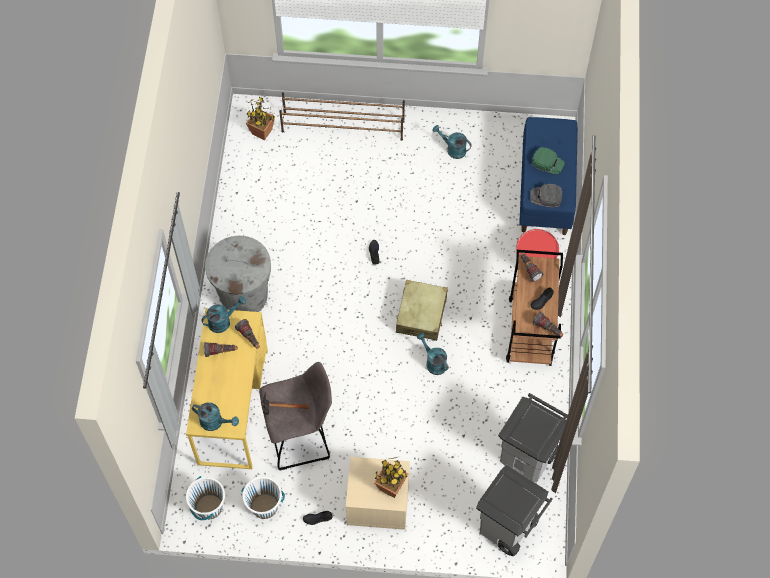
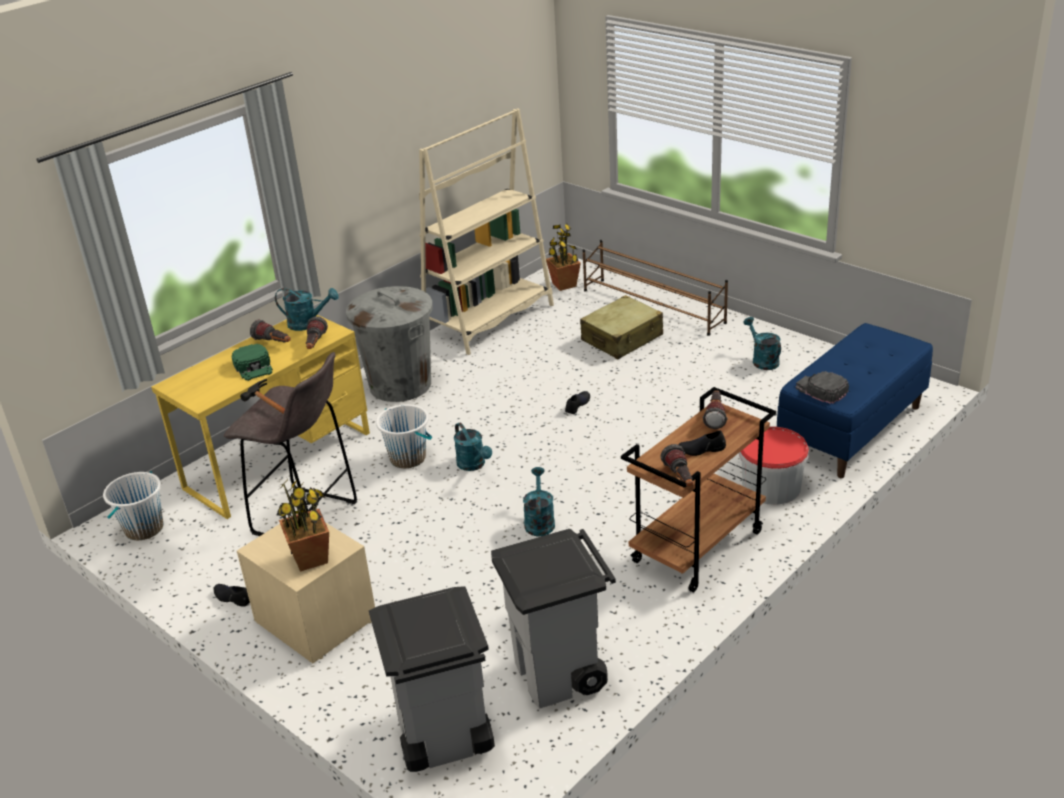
camera: 40 degrees right, 30 degrees down
(215, 422) = (190, 389): turquoise watering can -> turquoise watering can (474, 465)
(244, 199) = (489, 321): none -> beige bookcase
(264, 506) = (196, 557): white bucket -> white bucket (408, 458)
(421, 314) = (573, 474): beige suitcase -> beige suitcase (622, 338)
(548, 162) = (854, 364): green cap -> green cap (254, 367)

